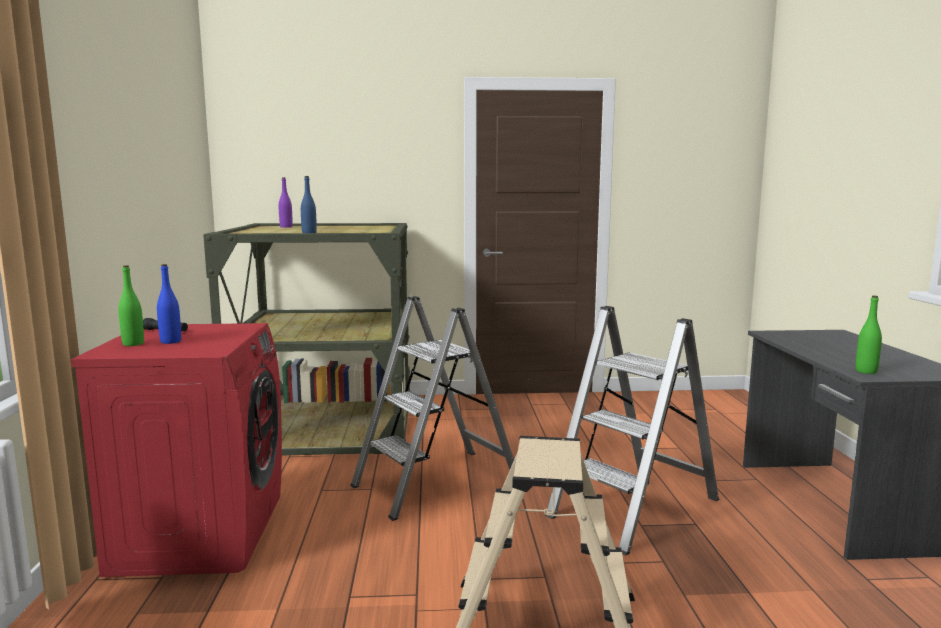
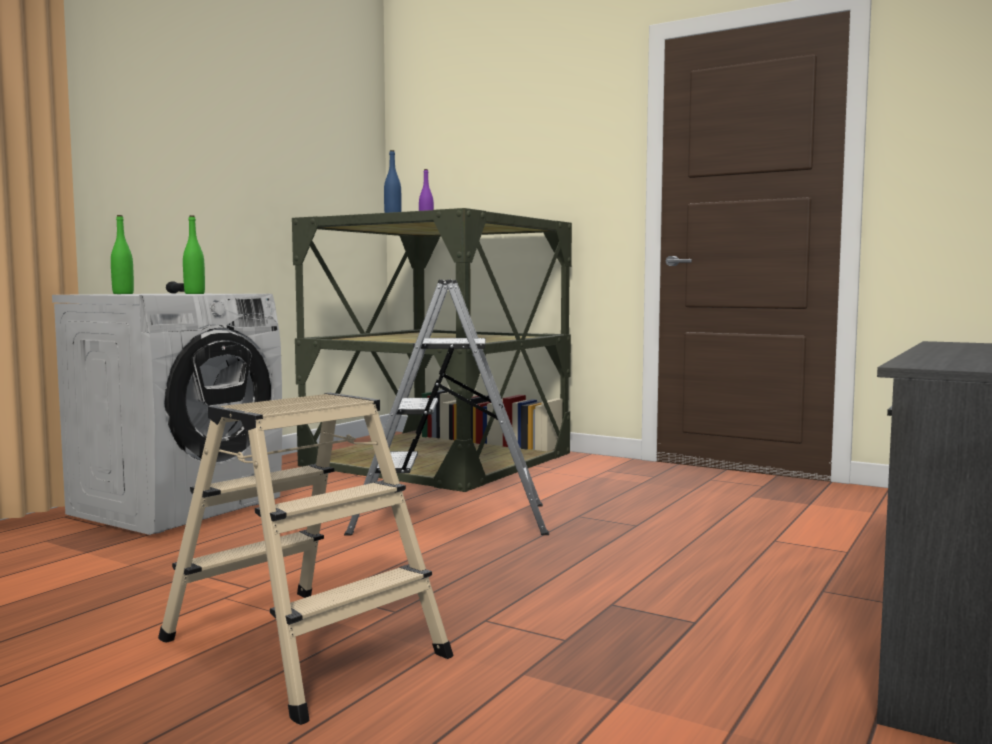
camera: 35 degrees right, 5 degrees down
(170, 341) = (151, 294): blue bottle -> none
(201, 536) = (177, 509): red washing machine -> white washing machine
(636, 506) = (644, 587): grey step ladder -> none
(866, 371) = (944, 363): green bottle -> green bottle (194, 294)

